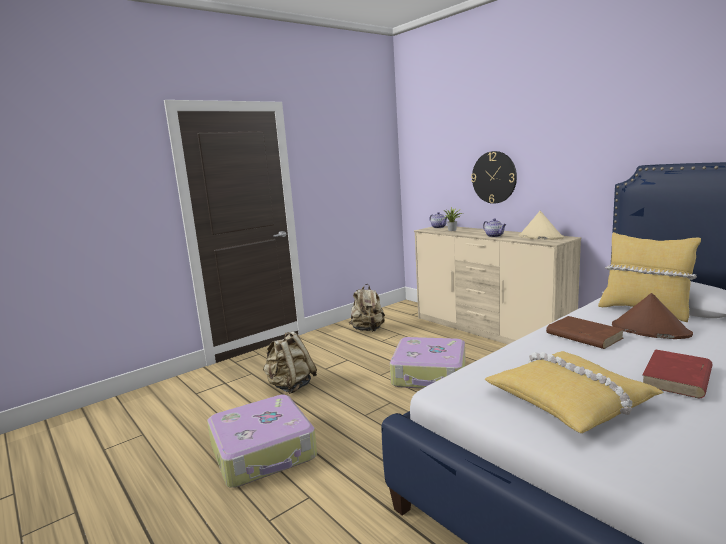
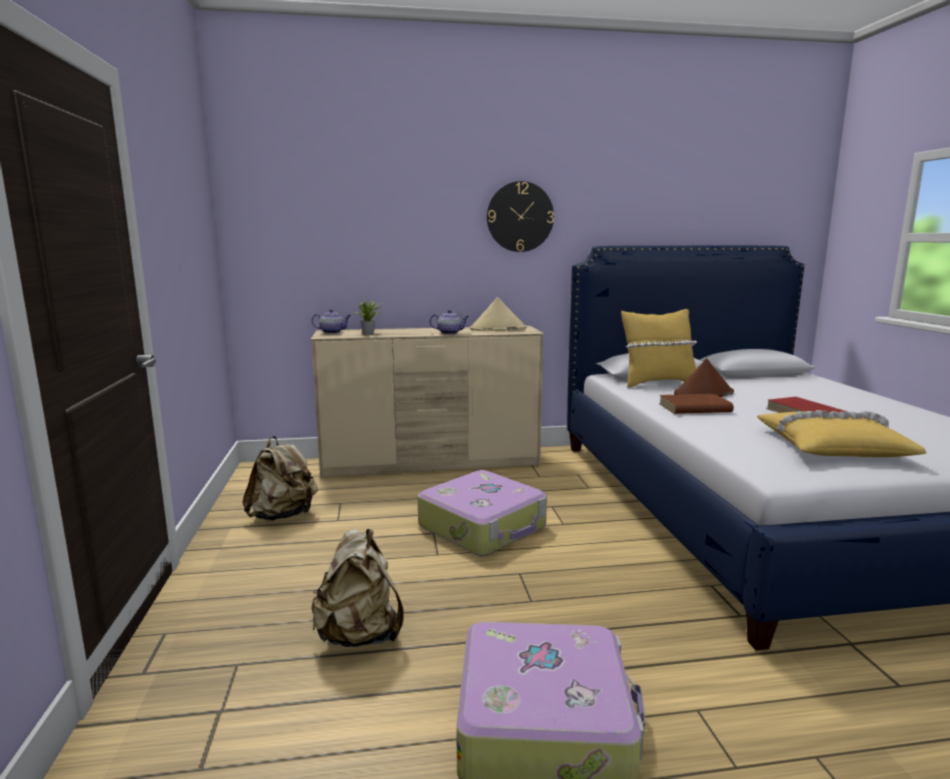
camera: 60 degrees left, 0 degrees up
(494, 177) = (411, 258): wall clock -> wall clock (520, 217)

